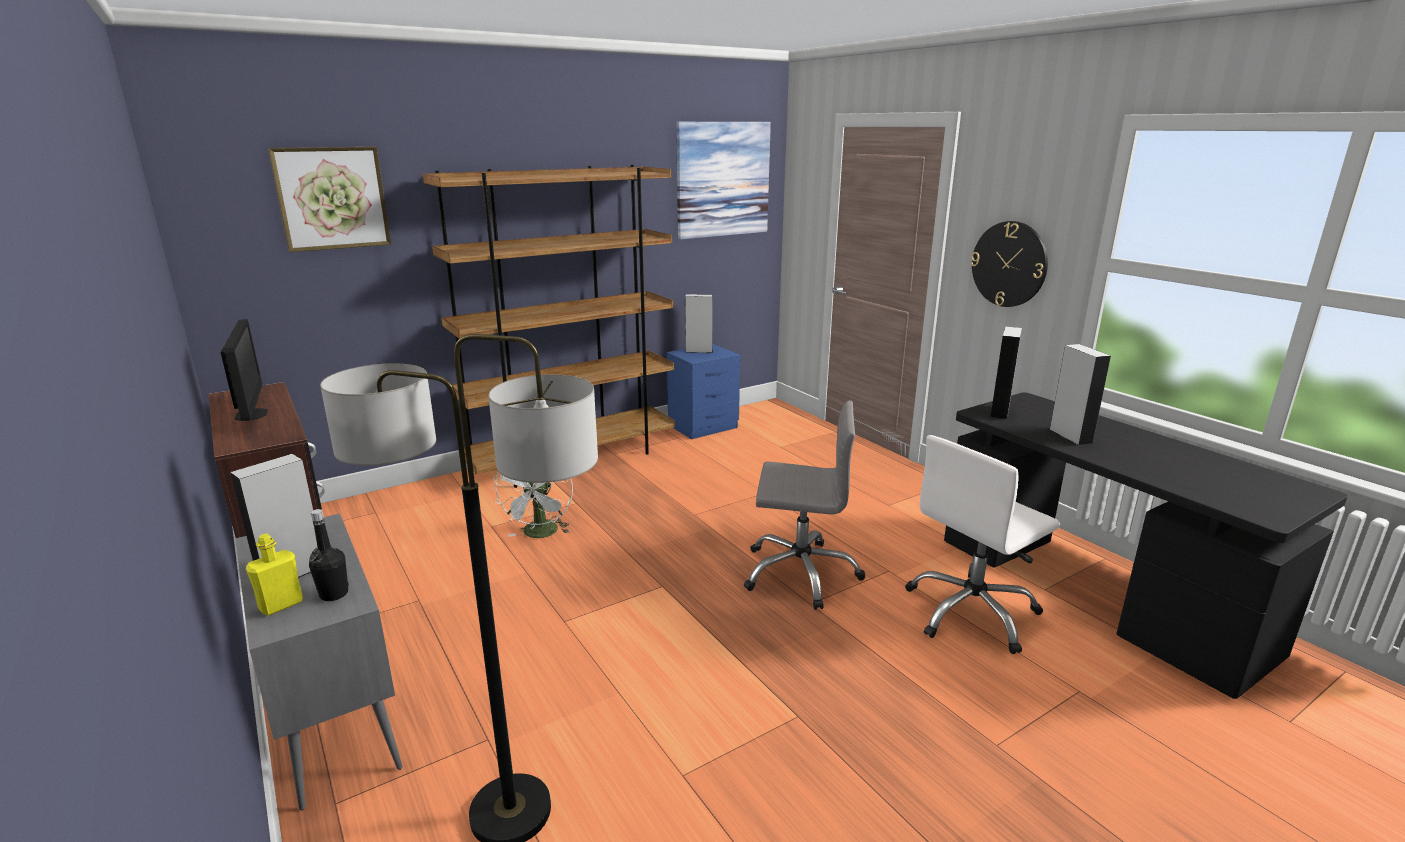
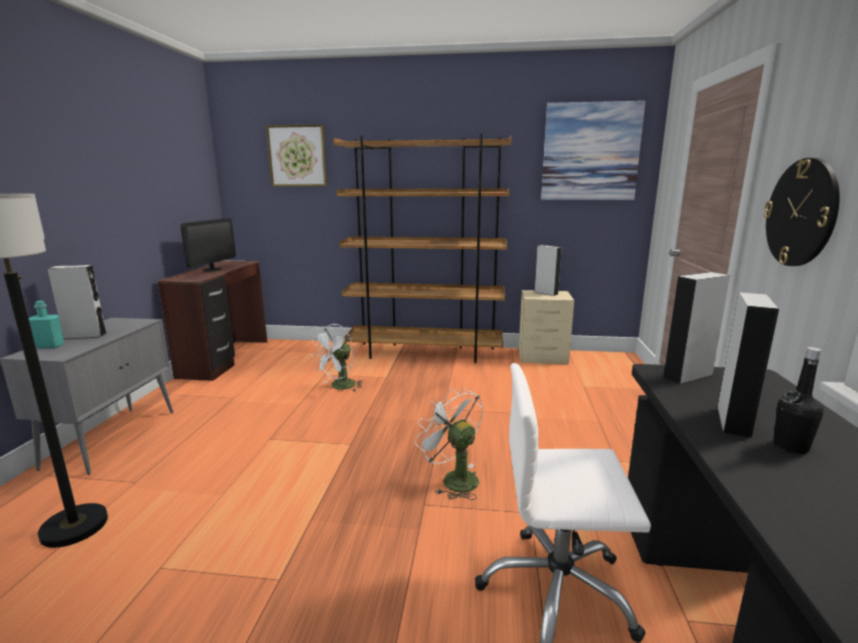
camera: 40 degrees right, 5 degrees down
(281, 605) = (50, 346): yellow bottle -> turquoise bottle
(334, 594) = (71, 349): black bottle -> black bottle (790, 447)
(704, 426) = (543, 357): blue nightstand -> beige nightstand
(800, 573) = (453, 479): grey office chair -> white fan

